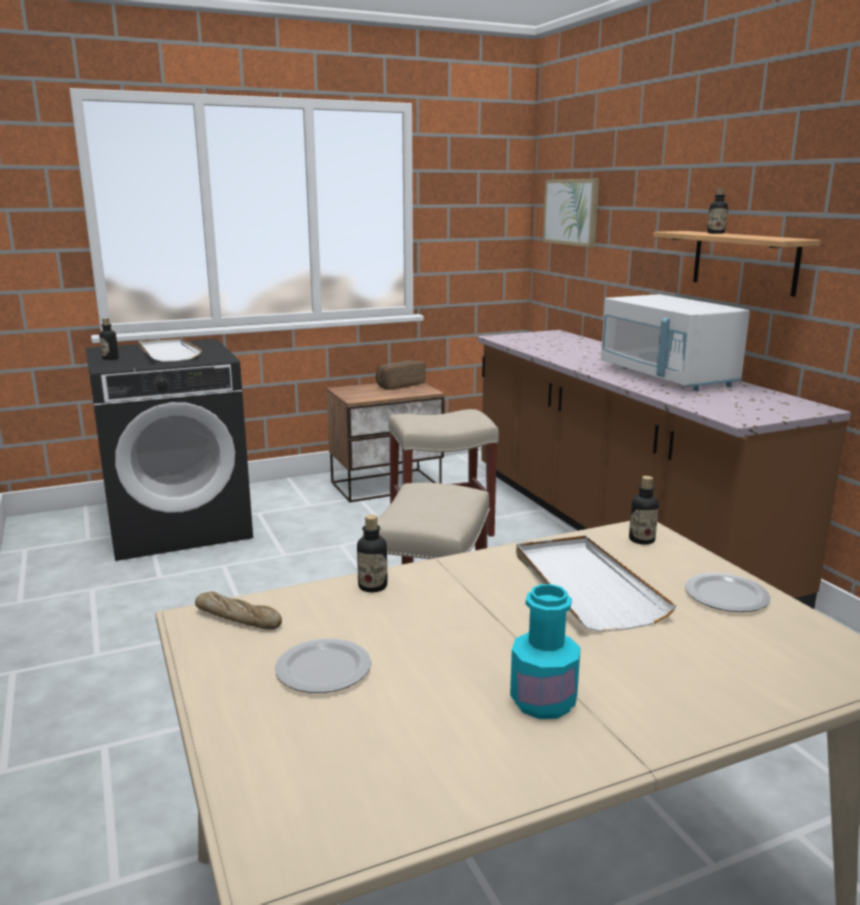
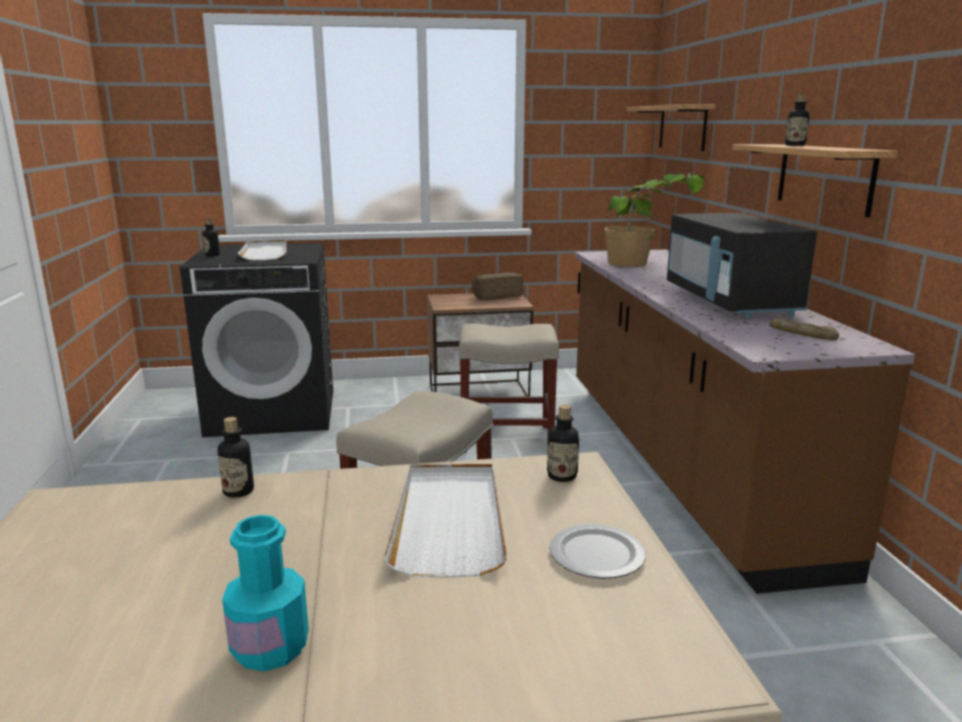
camera: 15 degrees right, 0 degrees up
(238, 618) = (85, 506): bread -> bread (802, 335)
(325, 670) = (101, 572): plate -> none
(557, 347) = (643, 266): none -> potted plant
(571, 212) = (682, 127): picture -> shelf
(667, 377) = (729, 302): white microwave -> black microwave

